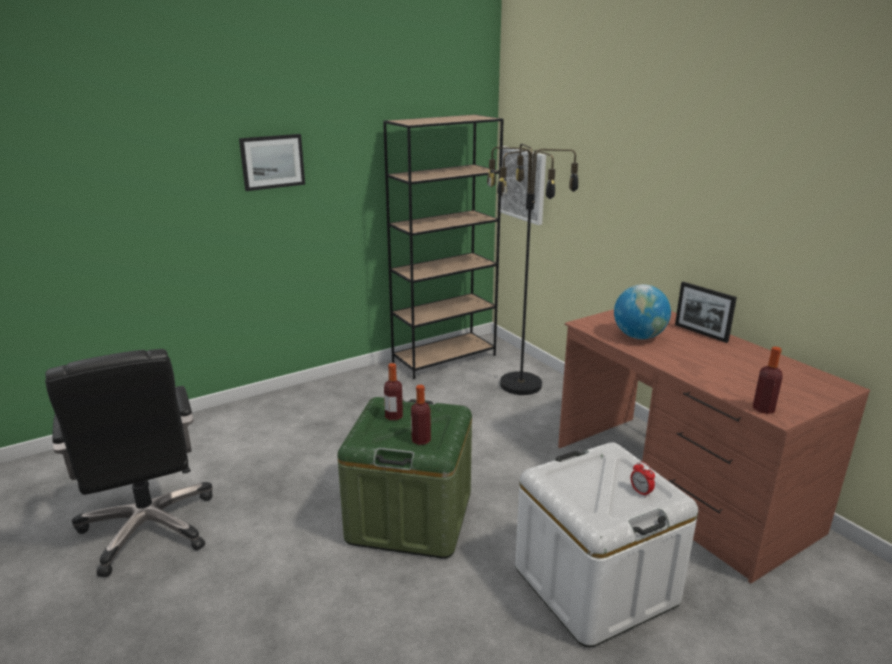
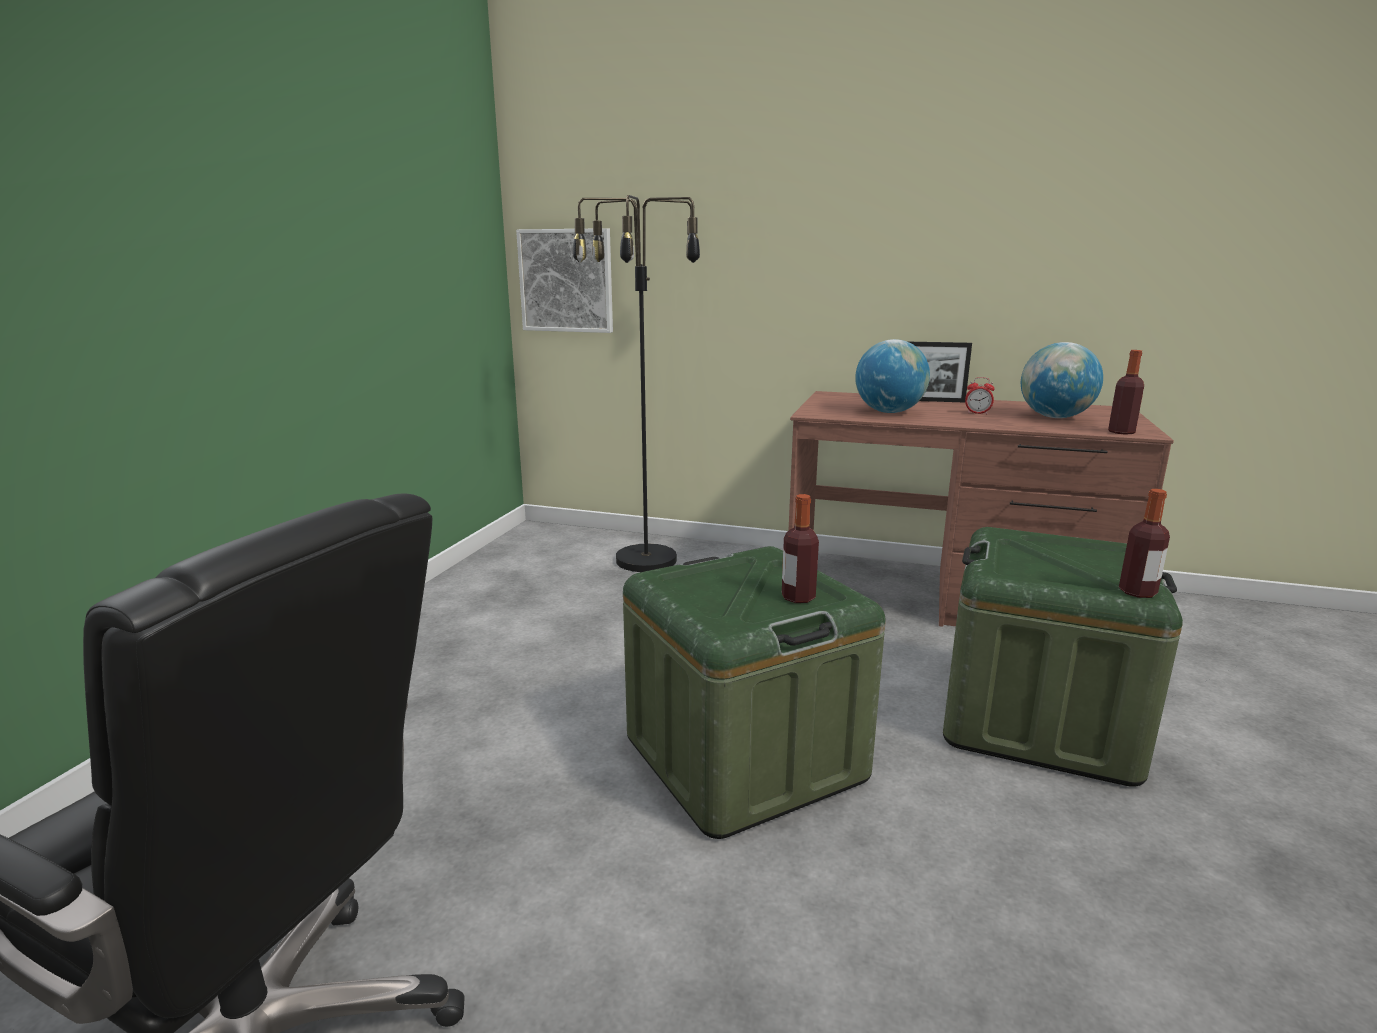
camera: 40 degrees left, 5 degrees down
(272, 161) = (205, 203): picture -> none
(394, 416) = (708, 585): bottle -> bottle (1137, 592)
(444, 358) = (503, 562): beige bookcase -> none
(595, 585) = (1038, 720): white storage box -> green storage box
(641, 492) = (1098, 557): alarm clock -> alarm clock (977, 413)
(754, 379) = (1055, 417): none -> globe

